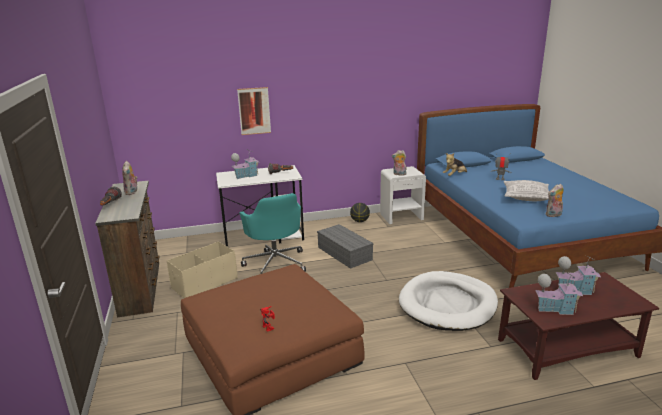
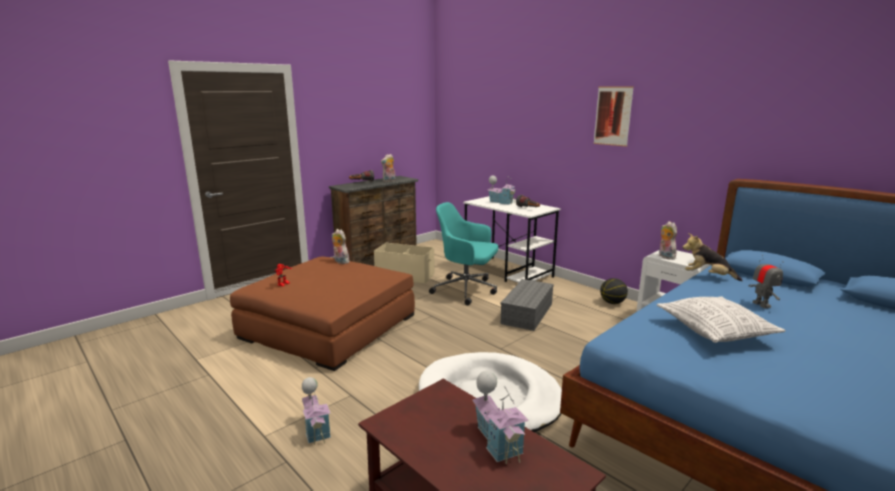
camera: 60 degrees right, 5 degrees down
(254, 111) = (532, 139): picture -> picture (613, 116)
(275, 263) = (466, 290): turquoise office chair -> turquoise office chair turned 75 degrees clockwise
(553, 215) = (678, 362): plush toy -> plush toy (340, 262)
(555, 309) = (421, 428): toy house -> toy house (316, 429)

